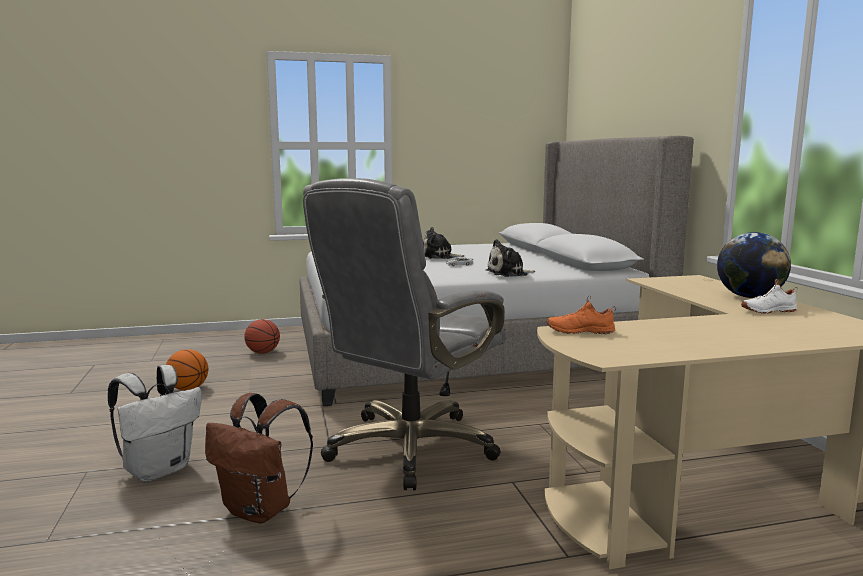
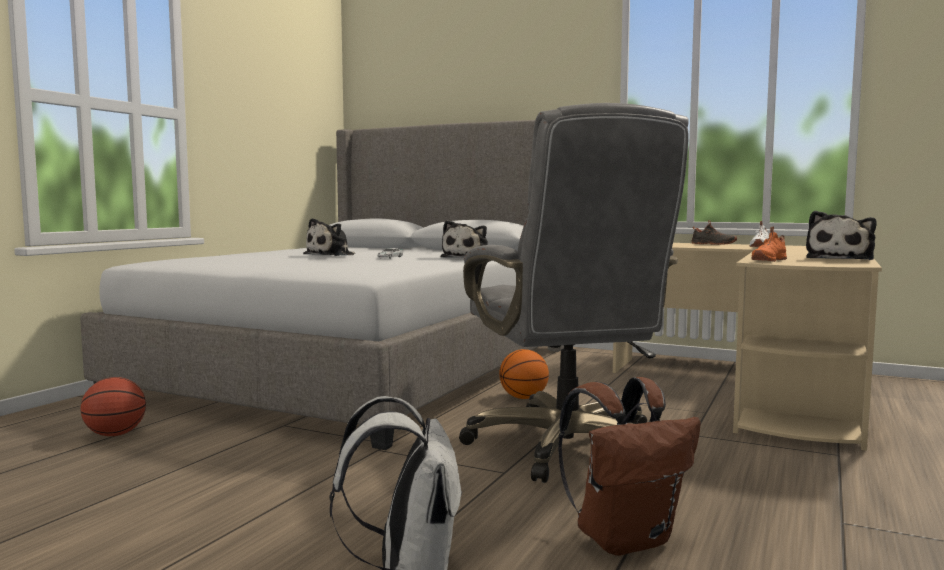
camera: 50 degrees left, 5 degrees down
(188, 389) = (132, 501): basketball -> basketball (523, 398)
(672, 347) = (840, 259): none -> plush toy
(749, 297) = (713, 244): globe -> black shoe

